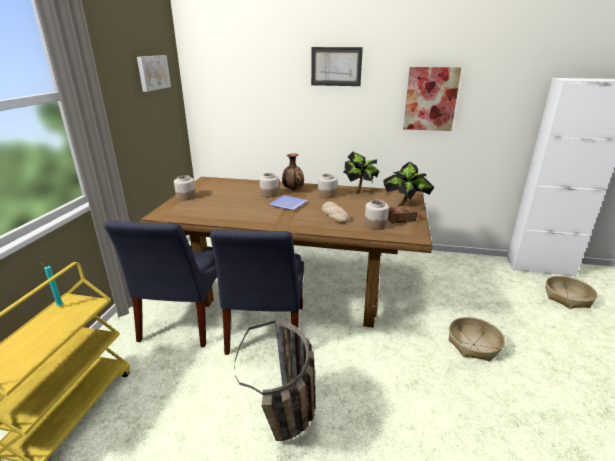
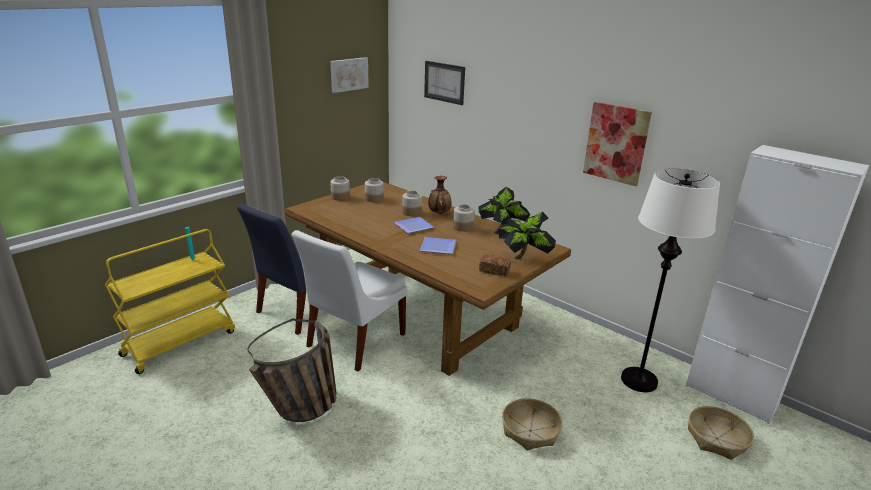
camera: 30 degrees right, 0 degrees up
(265, 332) = (353, 342): blue chair -> white chair
(334, 215) = (439, 248): bread -> plate
(336, 66) = (521, 89): picture -> picture (444, 82)
(375, 225) = (462, 268): jar -> jar (374, 199)
(488, 278) = (639, 380): none -> white floor lamp

